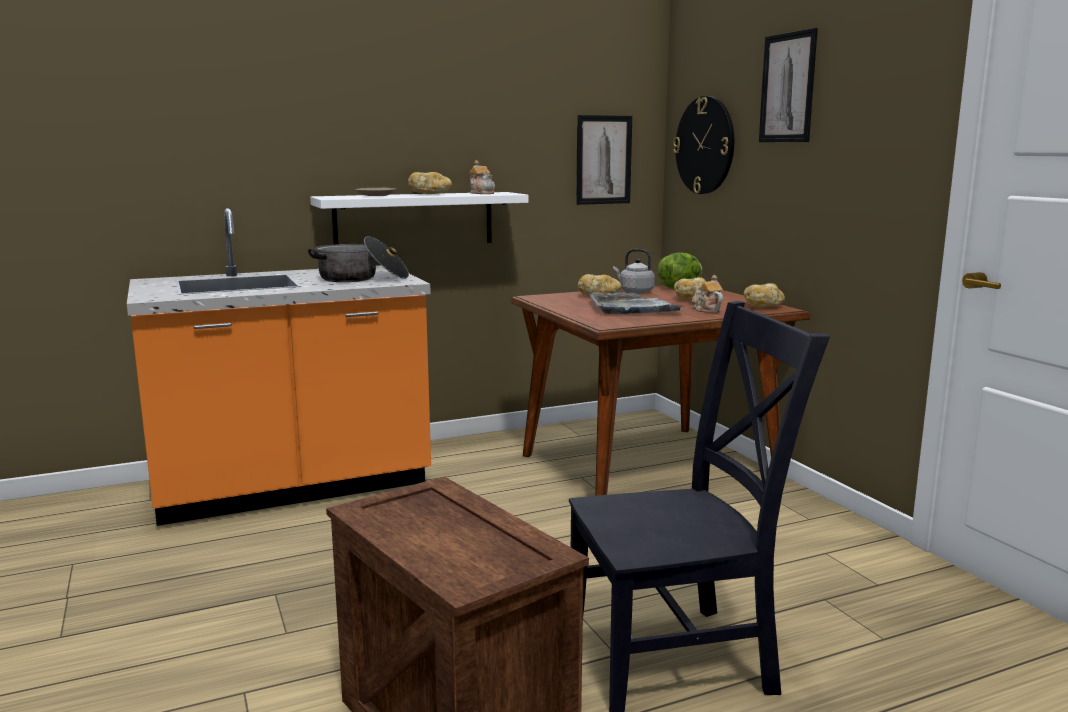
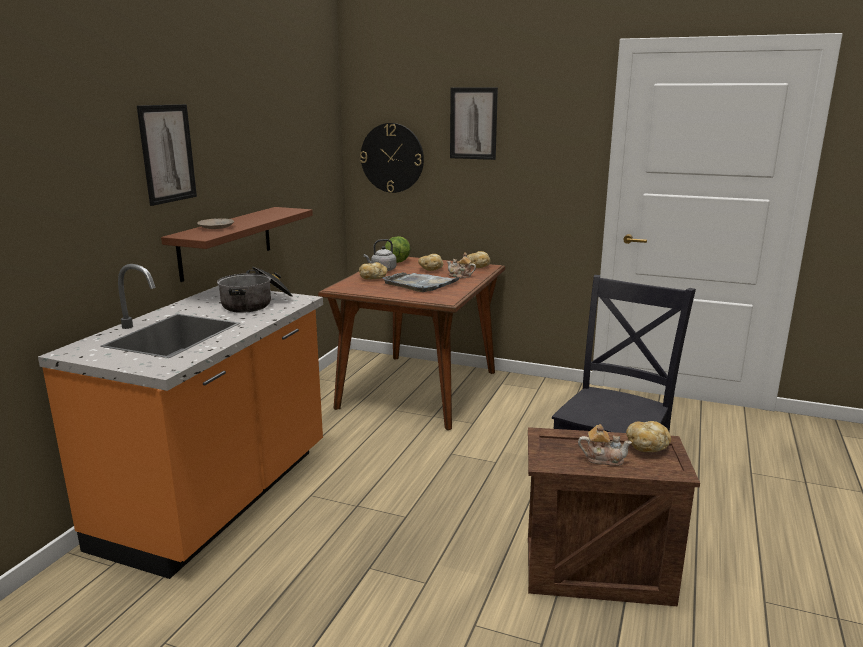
camera: 45 degrees left, 5 degrees up
(414, 220) = (226, 242): white shelf -> brown shelf
(430, 194) = (243, 218): bread -> bread (647, 446)
(482, 193) = (276, 212): teapot -> teapot (603, 459)
(603, 160) = (318, 172): picture -> picture (167, 153)

